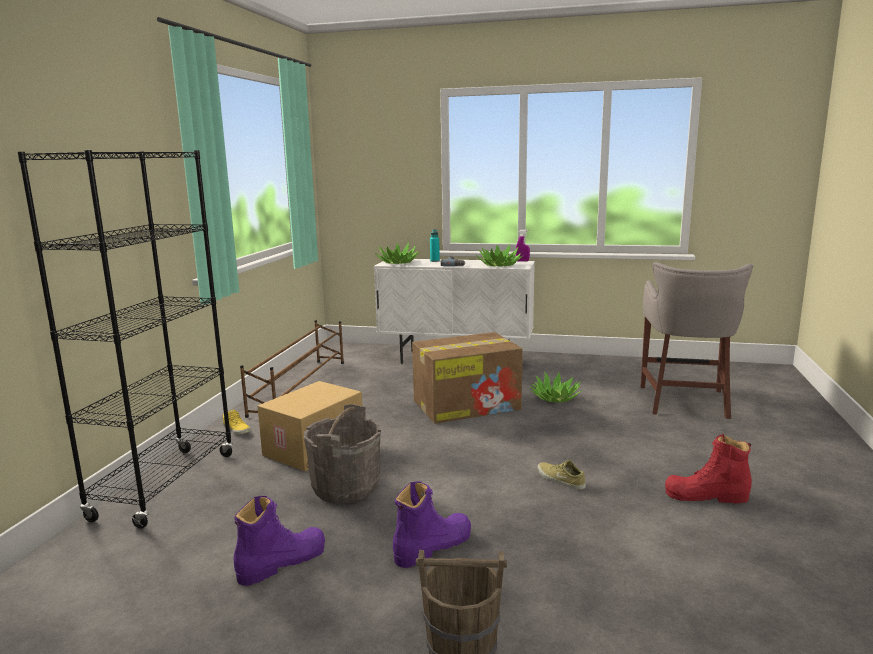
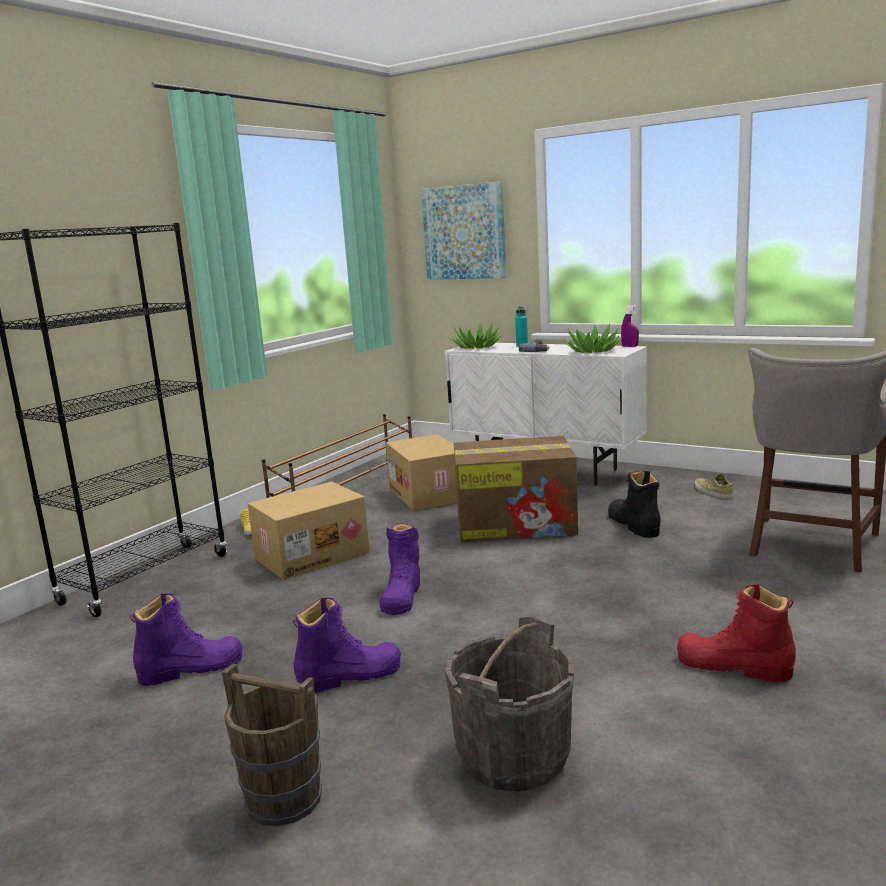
camera: 20 degrees right, 0 degrees up
(346, 487) = (311, 601): grey bucket -> grey bucket (514, 756)
(375, 386) = (429, 494): none -> cardboard box
(376, 168) = (464, 232): none -> picture
(422, 473) = (402, 596): none -> purple boot
(555, 398) = (633, 525): potted plant -> black boot
(560, 480) = (555, 622): beige shoe -> beige shoe (712, 492)

